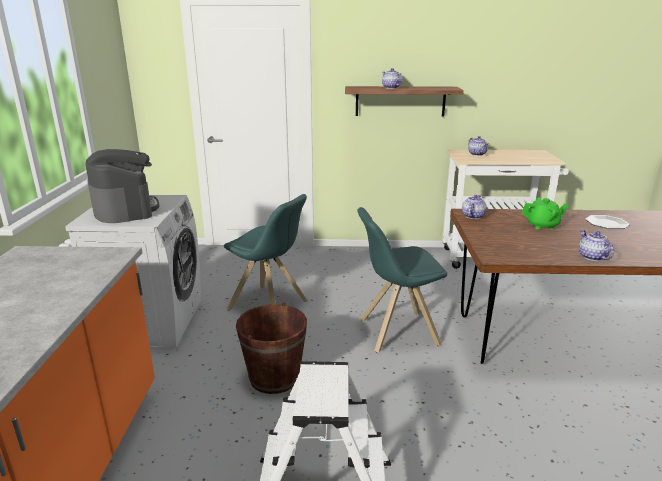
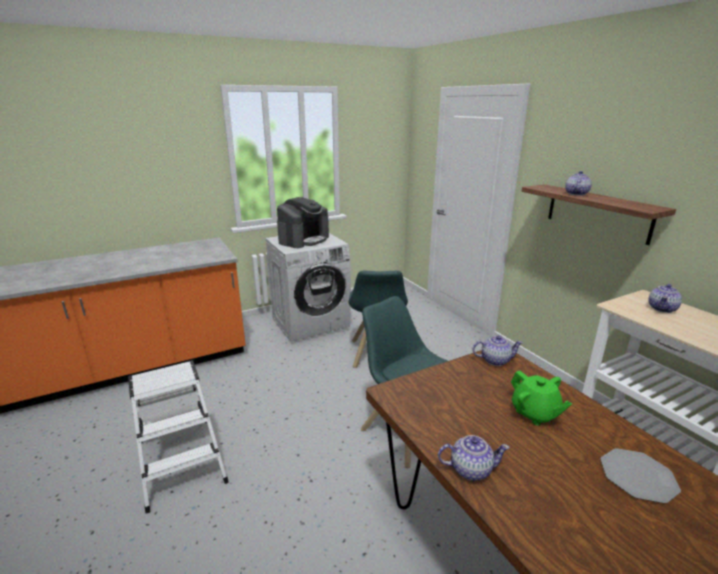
camera: 60 degrees right, 0 degrees up
(274, 377) = (291, 391): brown bucket -> none
(592, 257) = (470, 469): teapot -> teapot turned 45 degrees clockwise

